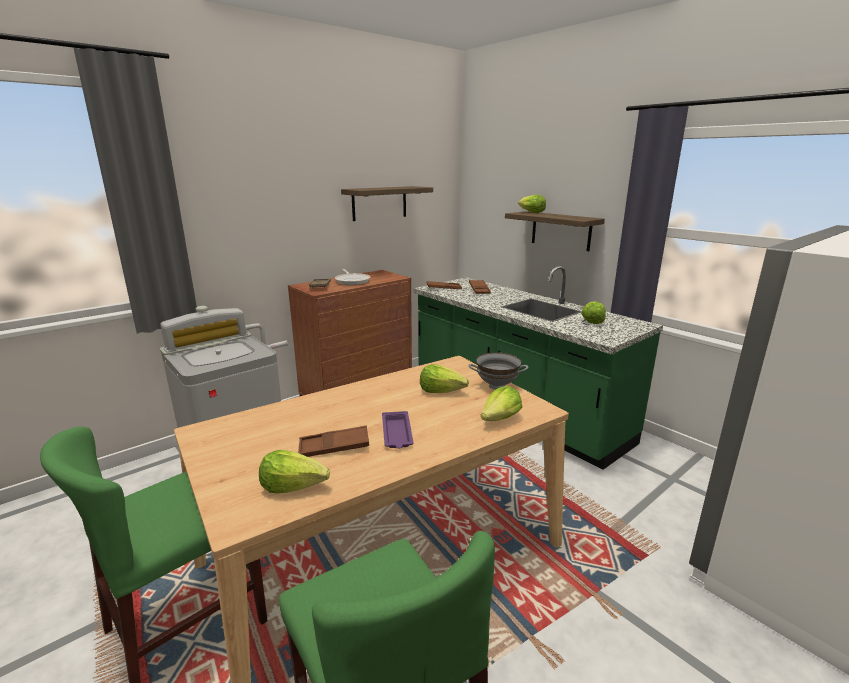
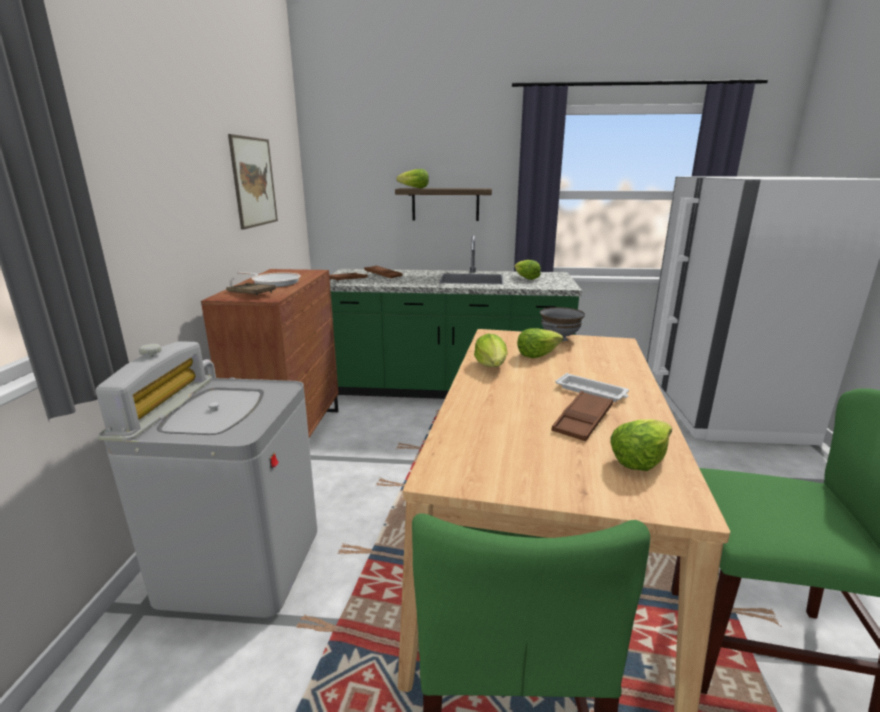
camera: 45 degrees left, 0 degrees up
(379, 203) = (254, 182): shelf -> picture
(397, 434) = (592, 392): purple tray -> white tray
(500, 419) = (616, 356): lettuce -> lettuce (492, 366)

